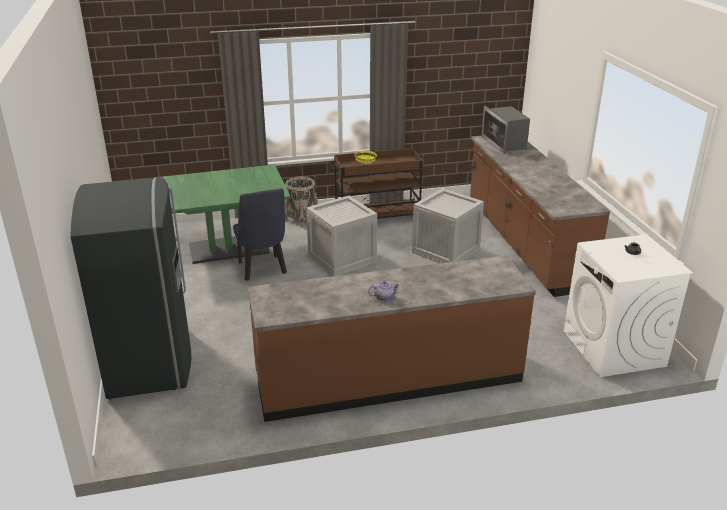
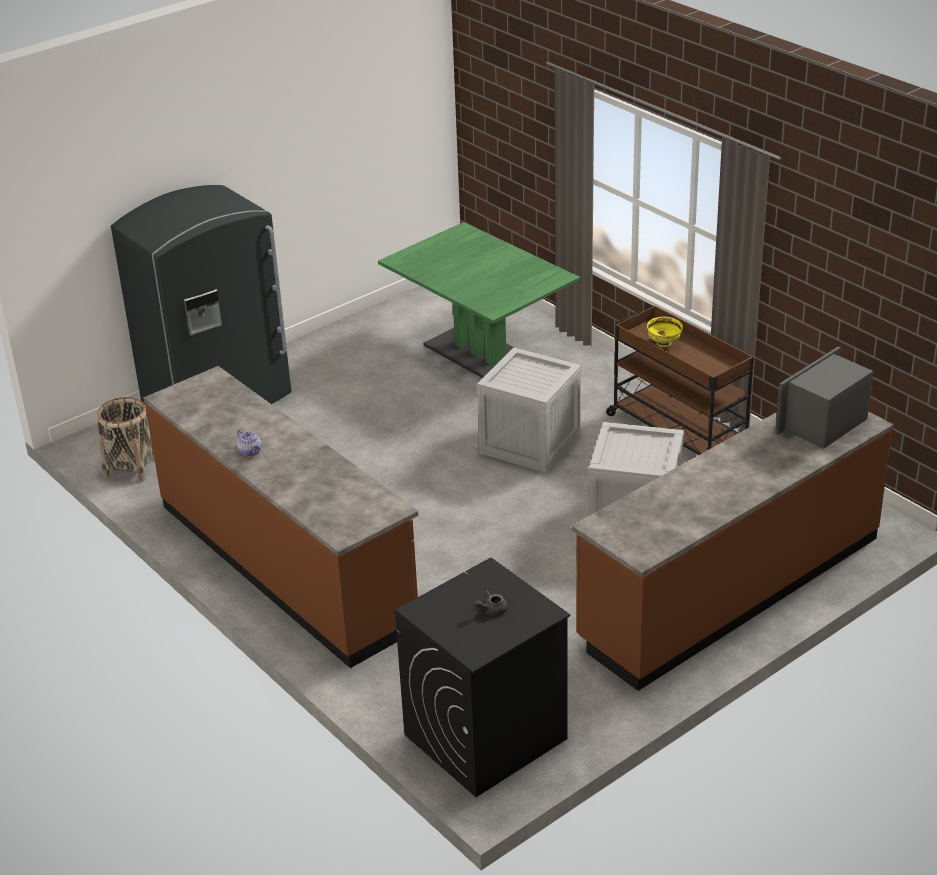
camera: 65 degrees right, 5 degrees up
(263, 270) = (451, 397): blue chair -> none
(301, 219) = (609, 375): basket -> basket (131, 467)
(614, 349) = (485, 737): white washing machine -> black washing machine

